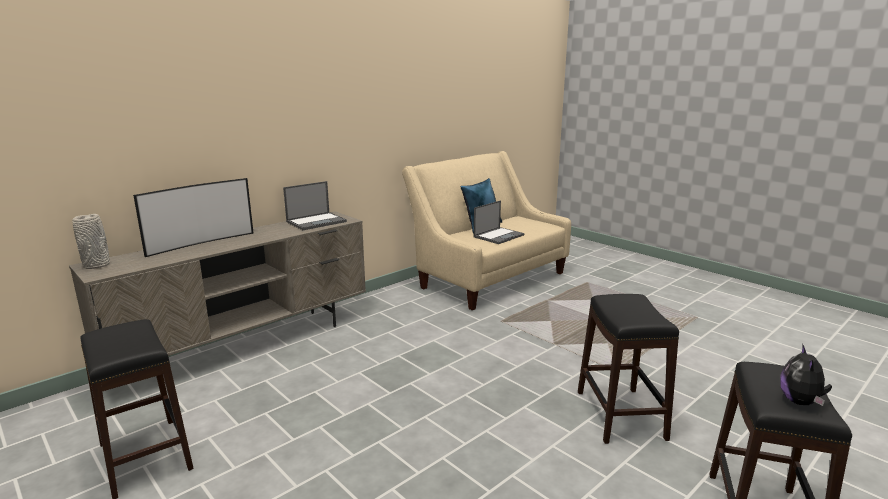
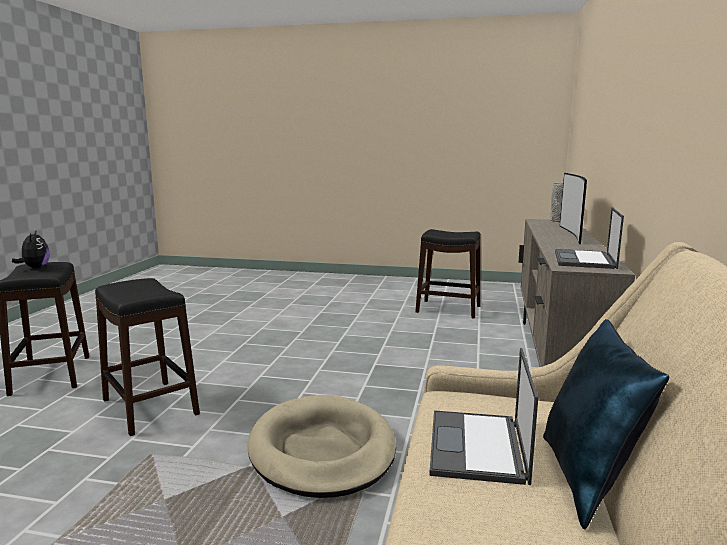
camera: 145 degrees right, 5 degrees down
(508, 340) = (322, 450): none -> beige dog bed

